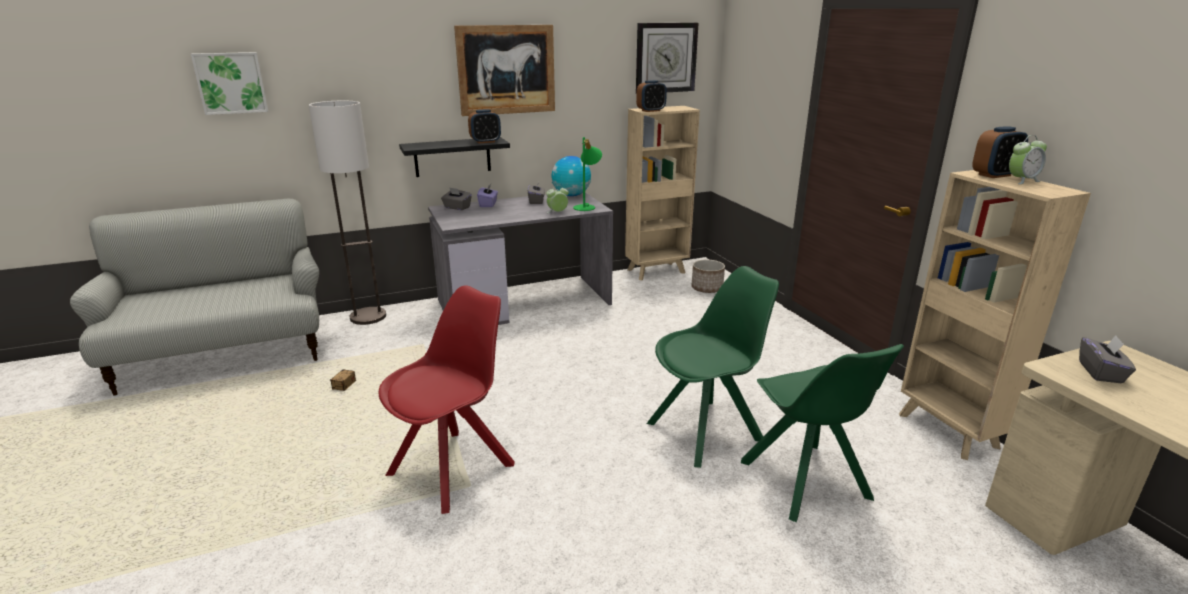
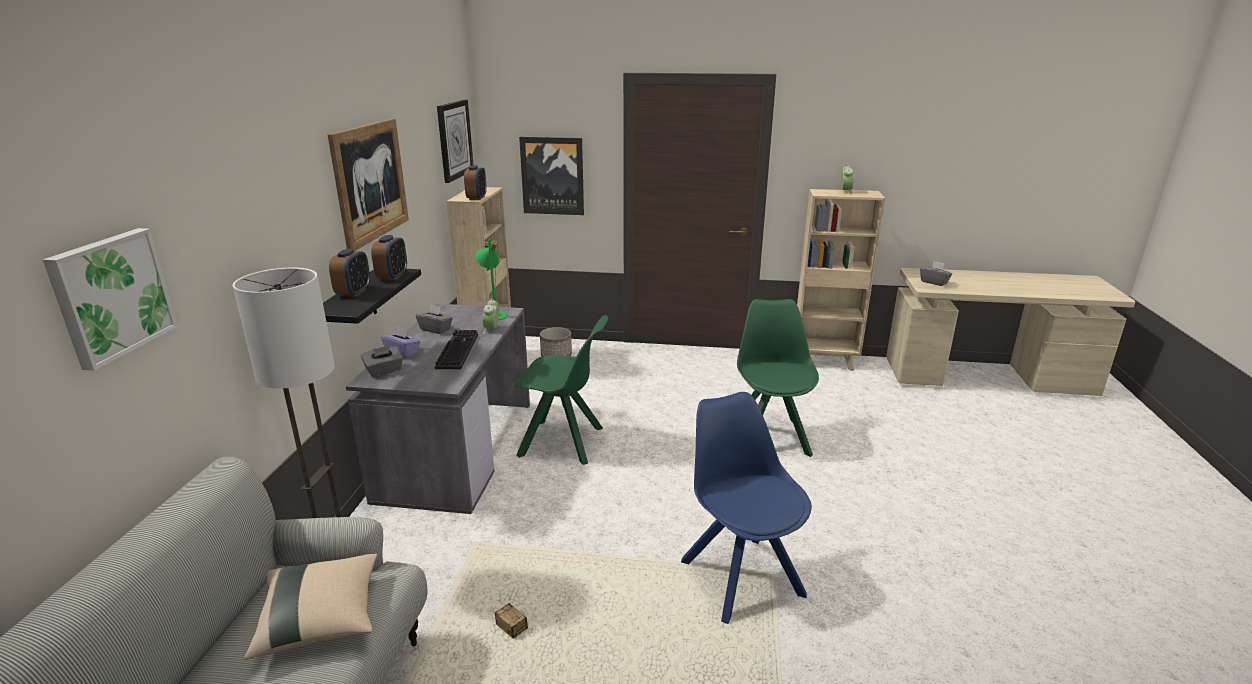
camera: 60 degrees left, 0 degrees up
(249, 295) = (321, 619): none -> beige pillow
(454, 467) = (740, 575): red chair -> blue chair
(508, 214) = (456, 350): none -> keyboard
(571, 195) = (445, 311): globe -> none
(758, 108) = (552, 176): none -> picture
(806, 482) = (848, 424): green chair -> green chair (564, 442)
(994, 175) = (828, 192): alarm clock -> alarm clock (353, 292)

